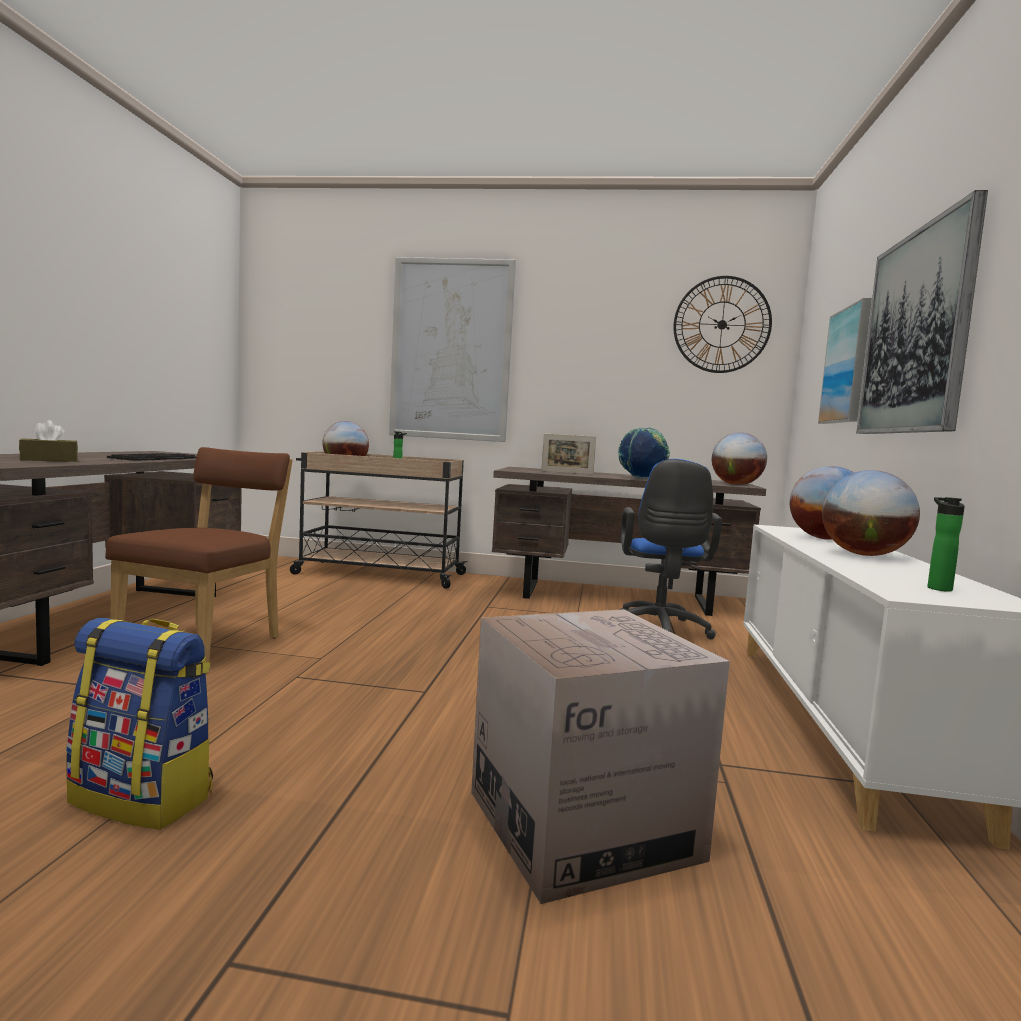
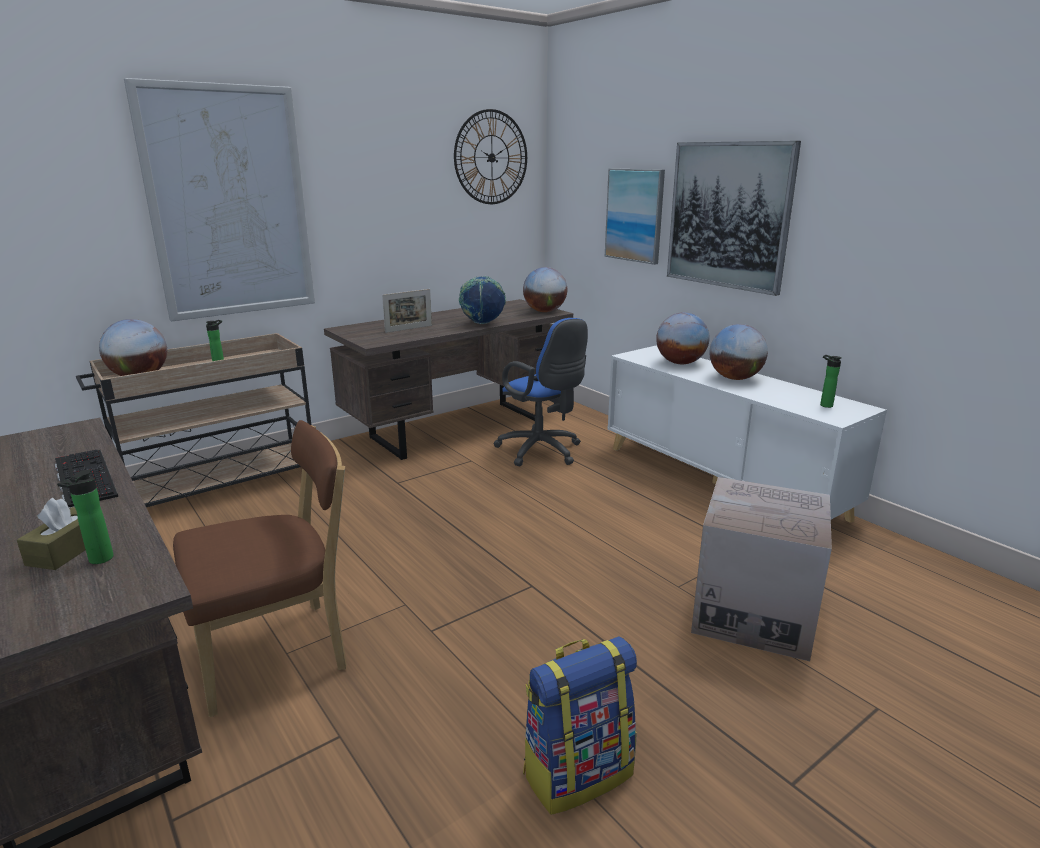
camera: 45 degrees left, 15 degrees up
(38, 462) = (98, 560): none -> bottle
(206, 643) = (279, 653): brown chair -> brown chair turned 90 degrees clockwise

